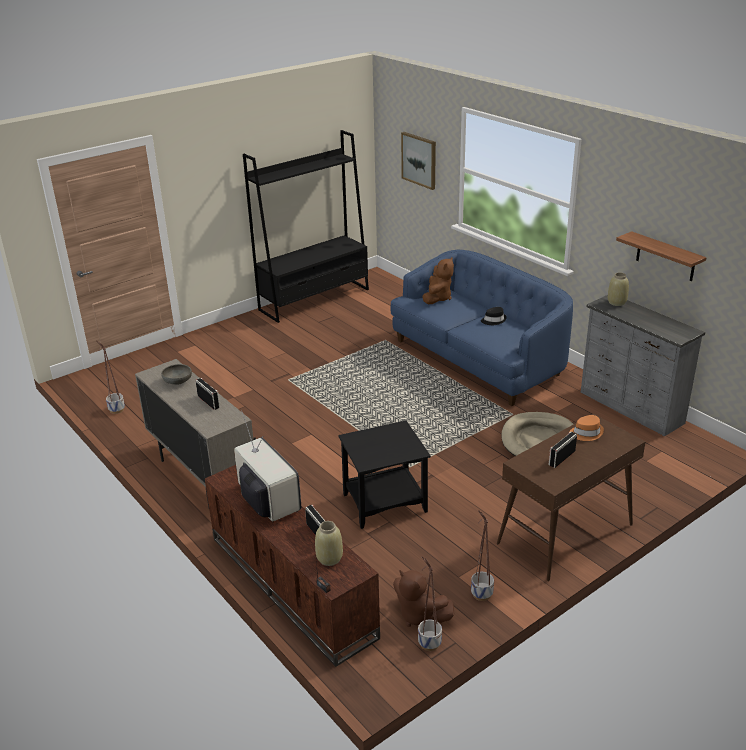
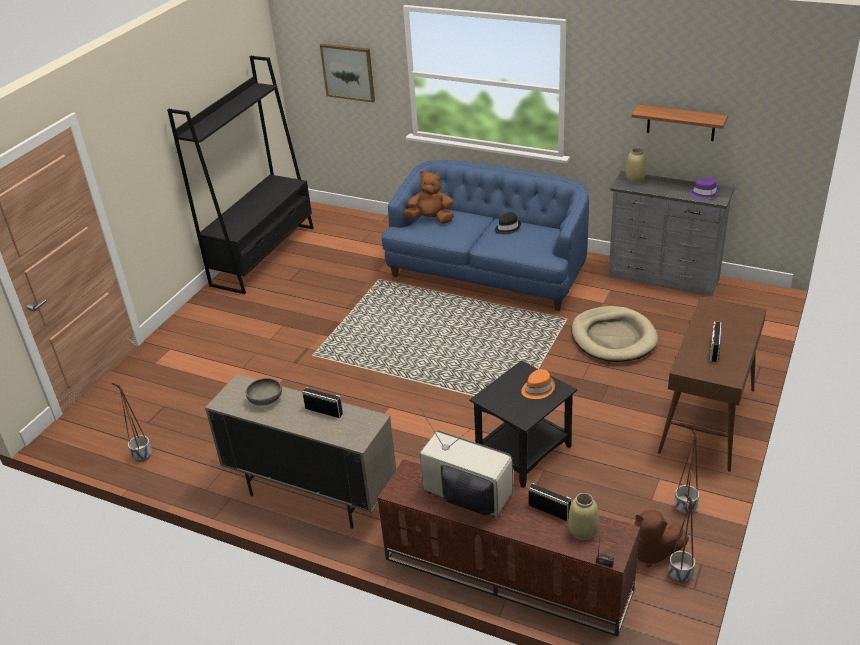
camera: 25 degrees left, 5 degrees up
(437, 298) = (430, 219): brown plush toy -> brown plush toy turned 75 degrees counterclockwise
(586, 433) = (712, 318): orange hat -> orange hat (537, 389)
(670, 329) = (704, 193): none -> purple hat

